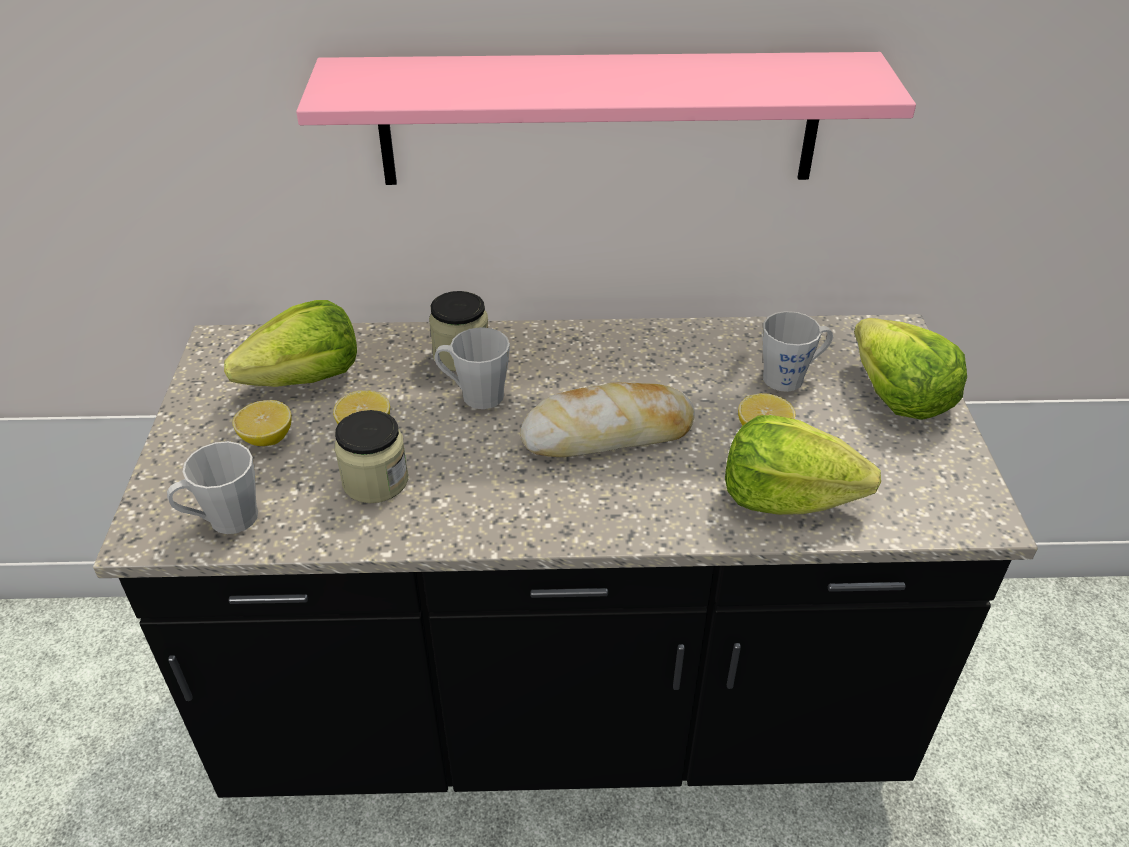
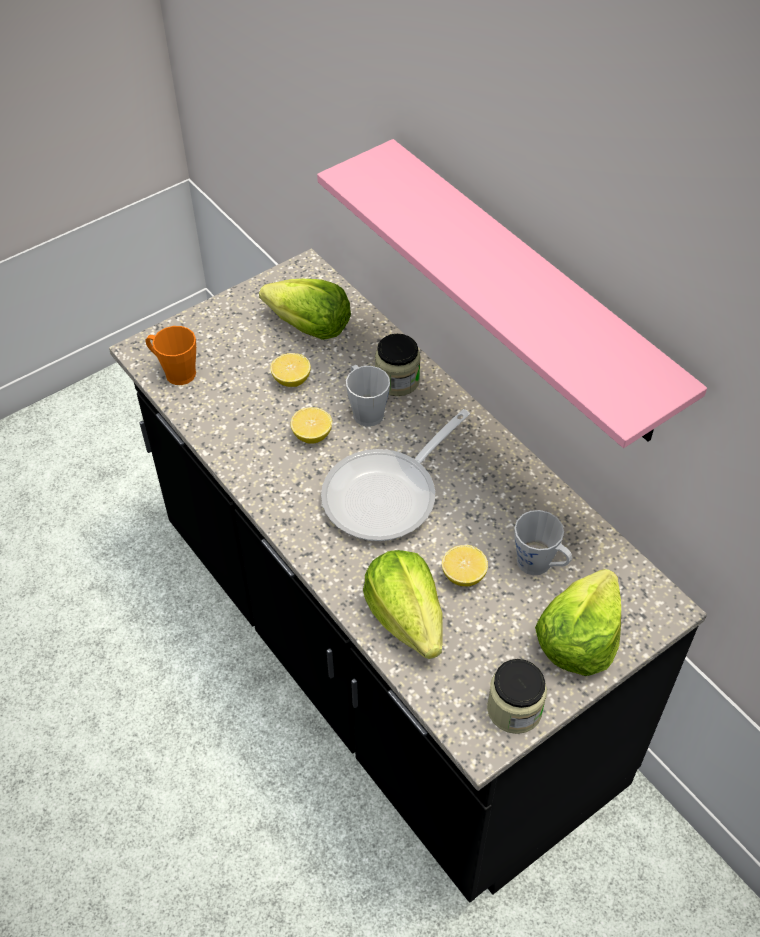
camera: 55 degrees right, 10 degrees up
(224, 520) = (175, 372): grey mug -> orange mug
(267, 438) = (247, 345): lemon -> lemon (312, 435)
(375, 481) = (254, 412): jar -> jar (514, 709)
(608, 433) = (388, 495): bread -> frying pan

